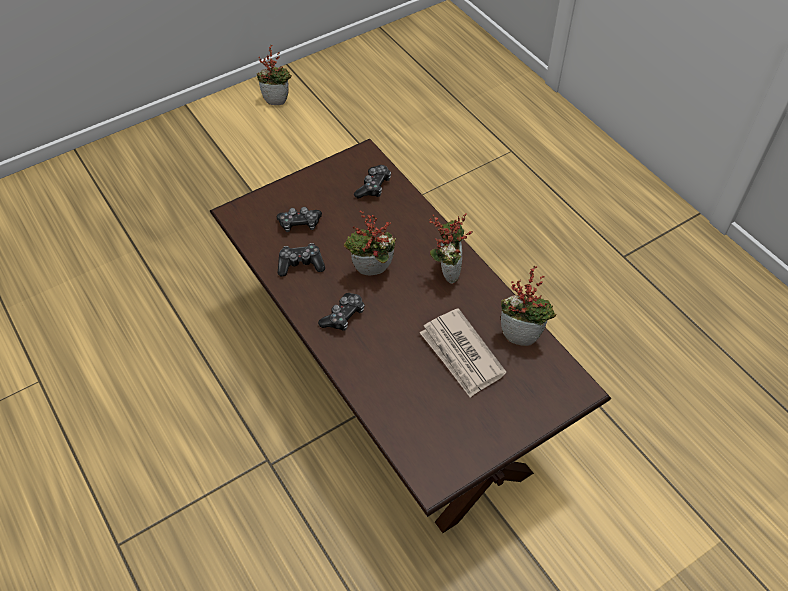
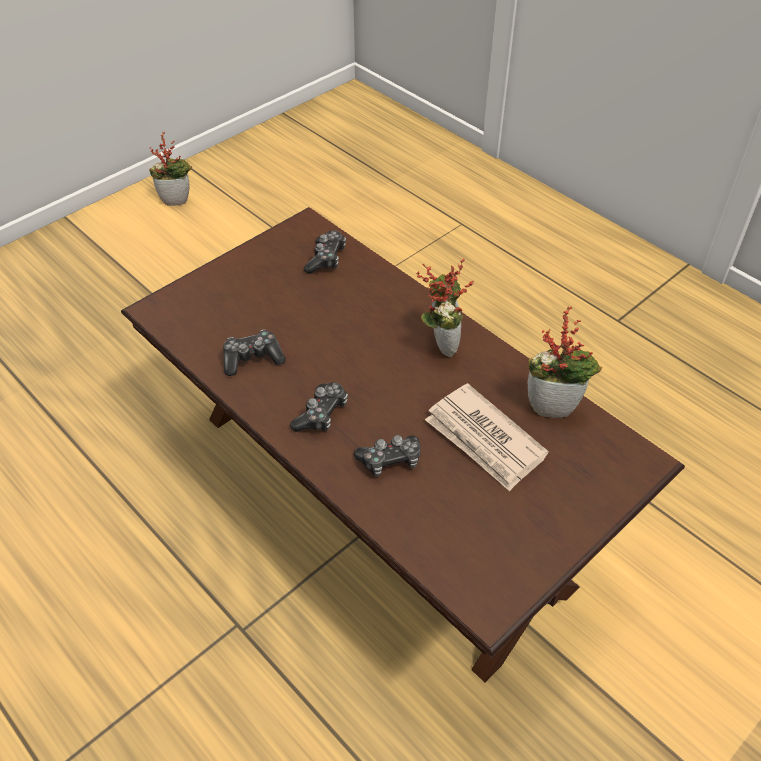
camera: 10 degrees left, 5 degrees down
(299, 224) = (241, 312): game controller -> game controller (390, 461)
(371, 274) = (346, 358): potted plant -> none

